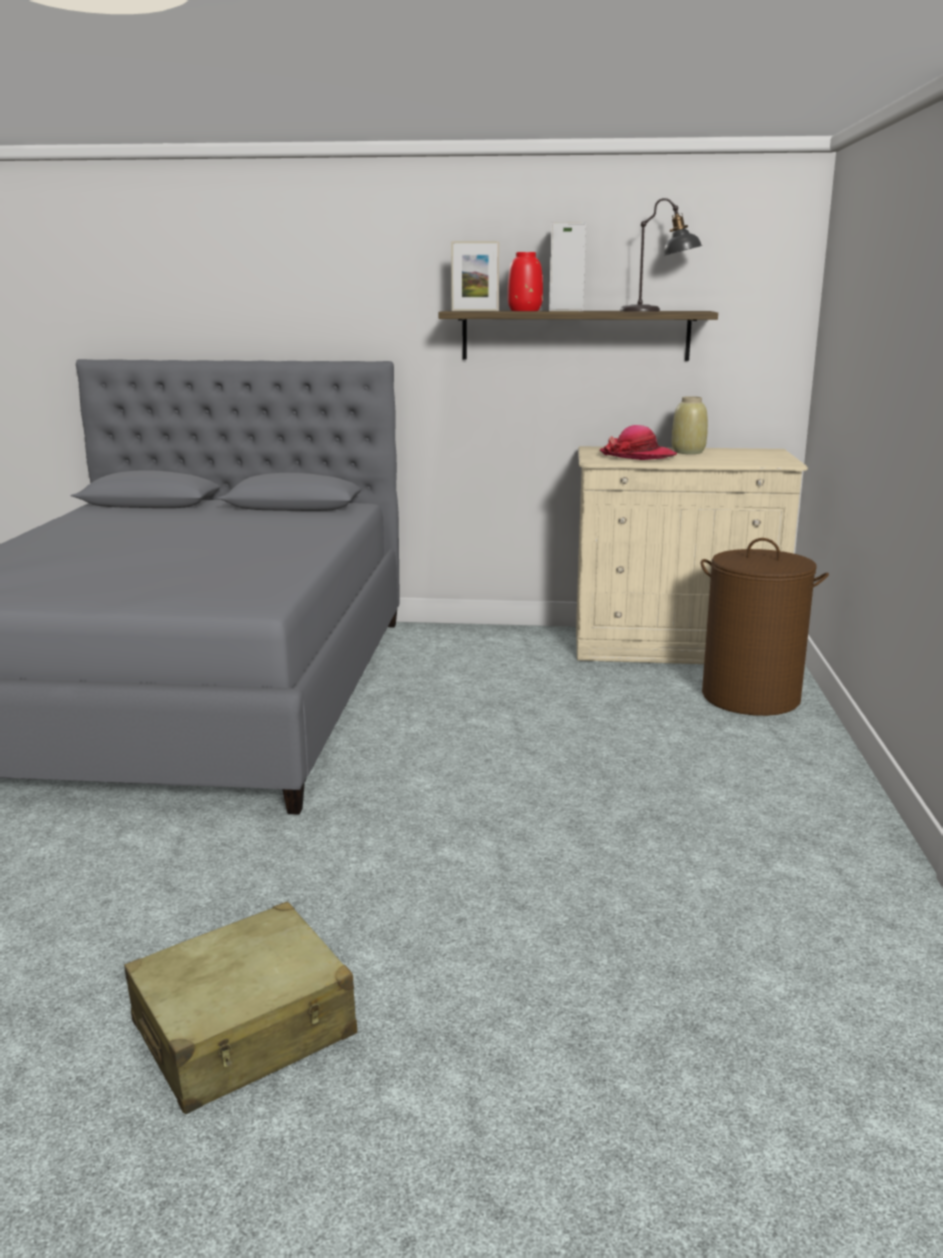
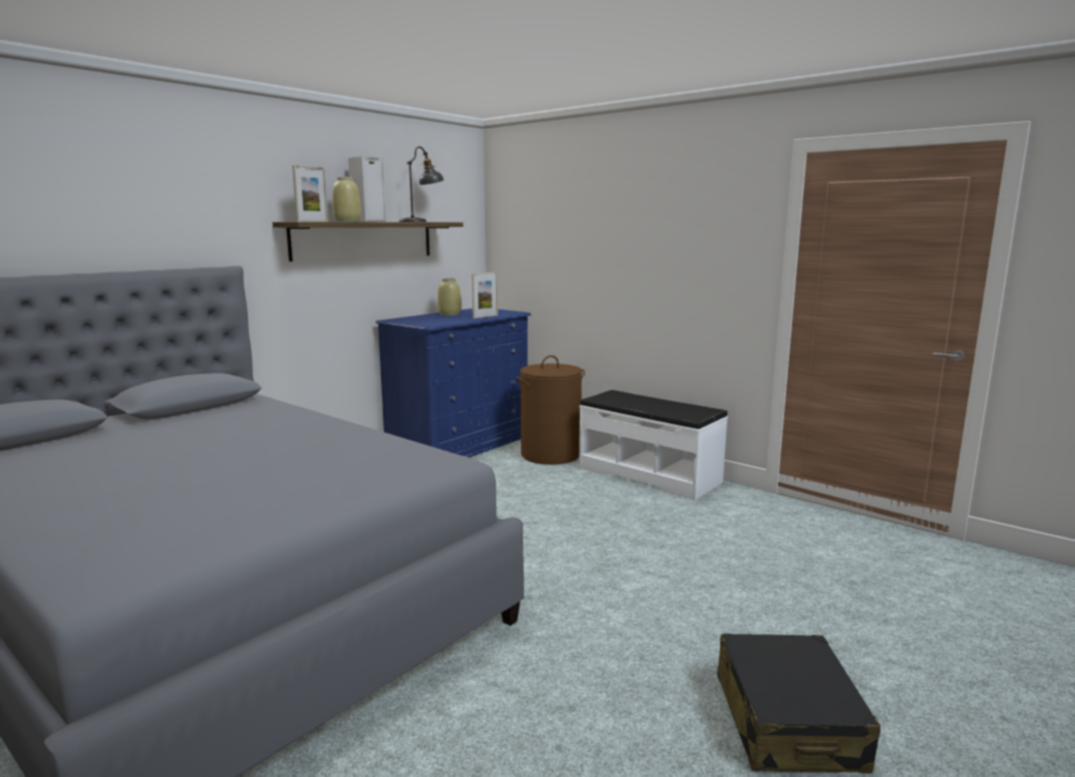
camera: 55 degrees left, 5 degrees down
(245, 1030) = (788, 722): beige suitcase -> black suitcase
(524, 311) = (347, 221): red vase -> beige vase
(637, 456) = (436, 320): hat -> none
(674, 648) = (461, 446): beige dresser -> blue dresser
(713, 461) = (485, 317): none -> picture frame
(813, 774) = (649, 474): none -> white bench

